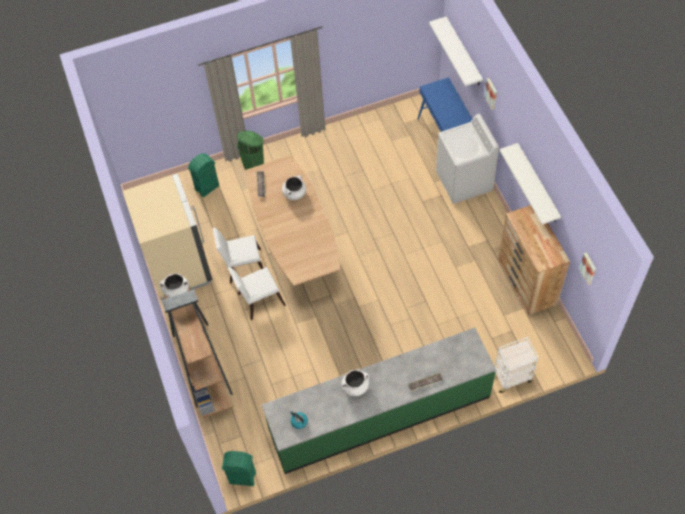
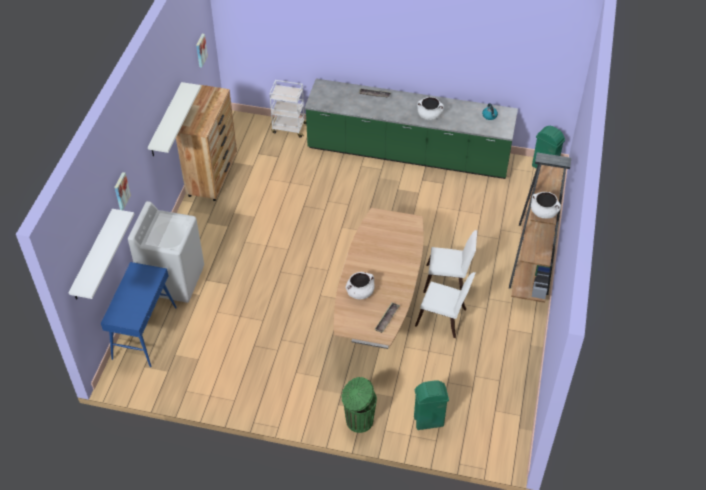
camera: 150 degrees left, 10 degrees down
(179, 266) = (508, 353): beige fridge -> none

